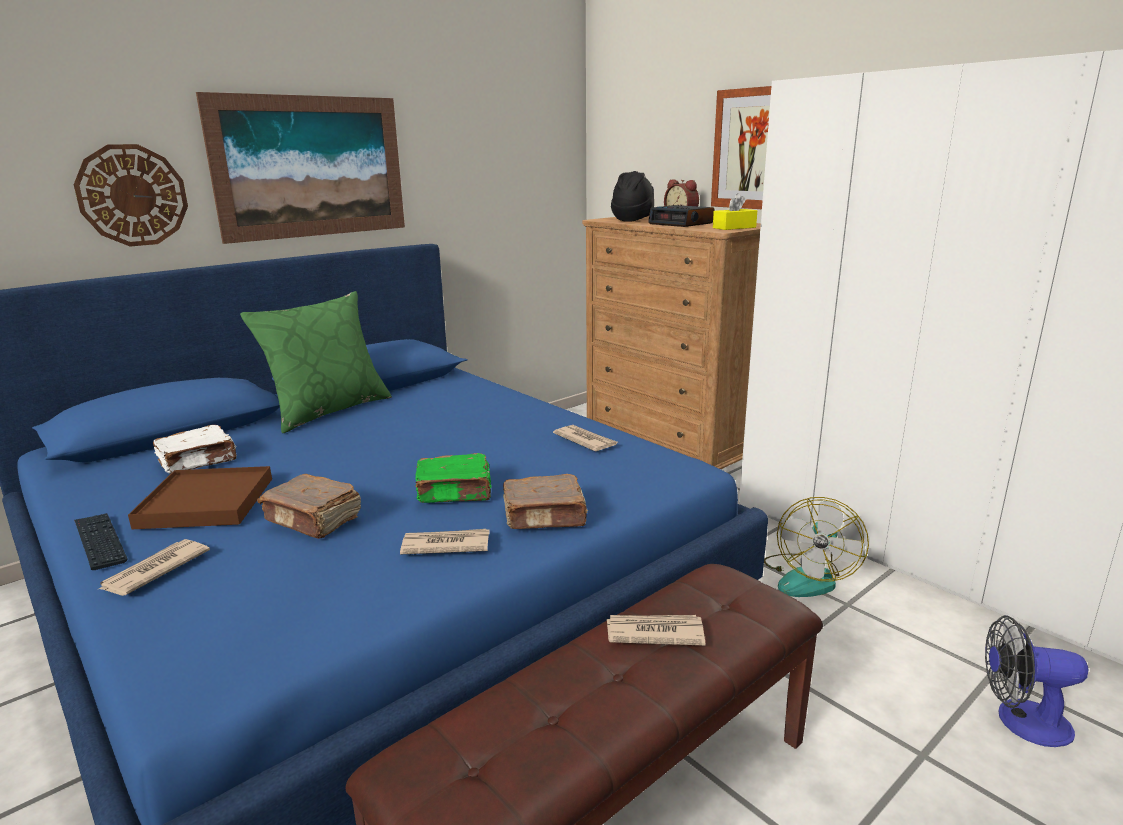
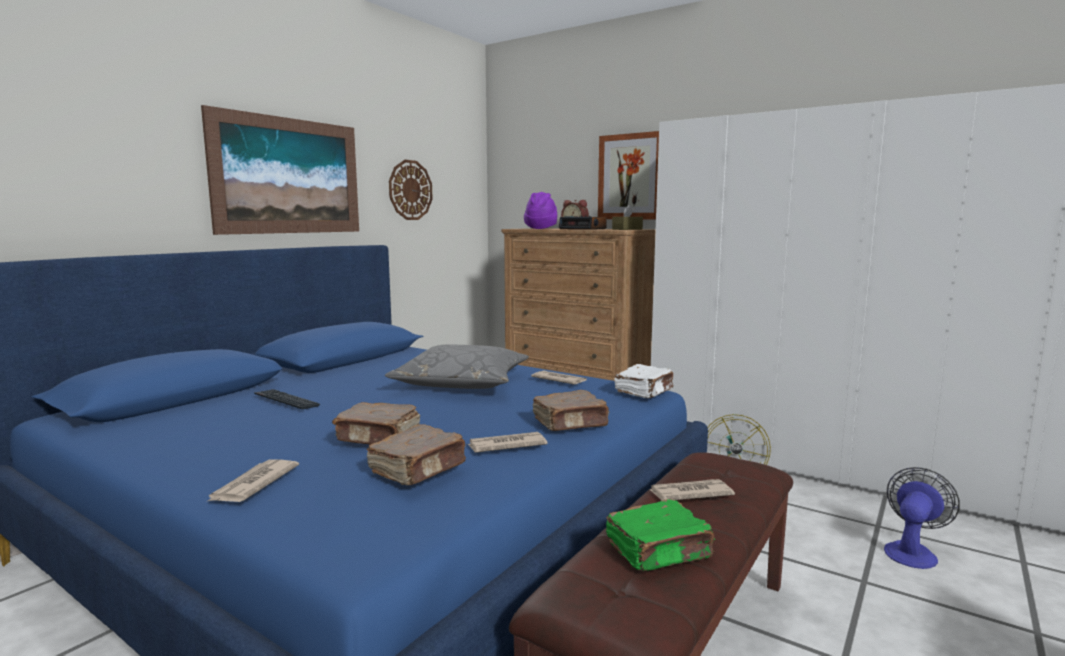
camera: 15 degrees left, 10 degrees down
(100, 542) = (175, 472): keyboard -> keyboard (286, 400)
(132, 195) = (139, 187): wall clock -> wall clock (410, 190)
(199, 461) = (224, 414): white book -> white book (644, 392)
(206, 503) = (262, 438): brown tray -> none
(319, 574) = (419, 469): none -> brown book
(328, 410) = (319, 375): green pillow -> none
(455, 492) = (483, 416): green book -> green book (659, 551)
(470, 434) = (462, 382): none -> grey pillow
(633, 219) = (541, 228): black hat -> purple hat
(734, 227) = (627, 229): yellow tissue box -> brown tissue box
(1021, 721) = (912, 551): fan -> fan turned 135 degrees clockwise

